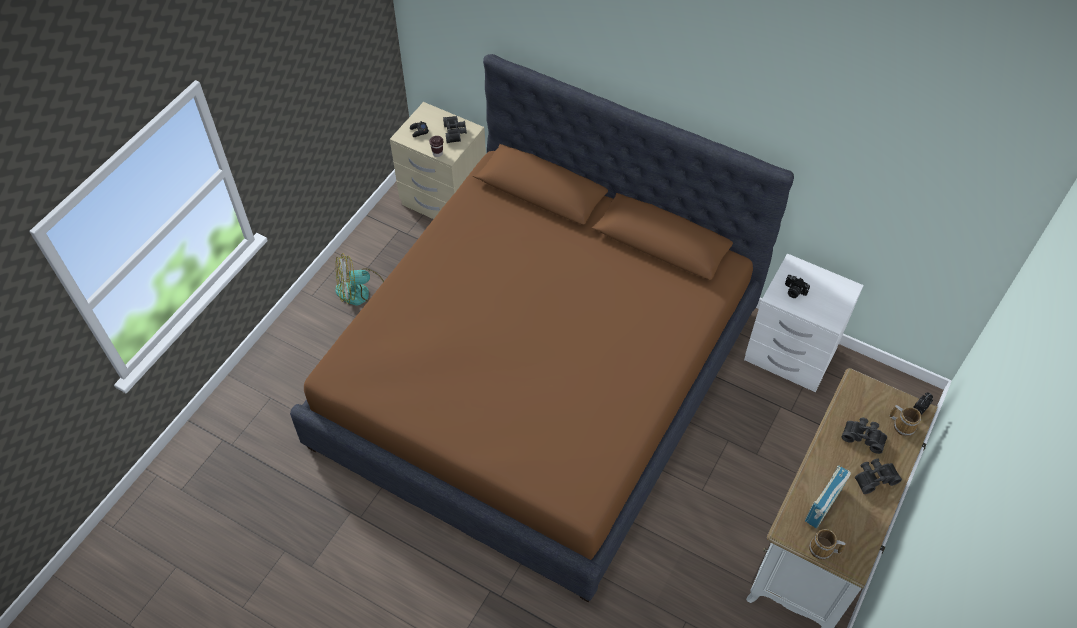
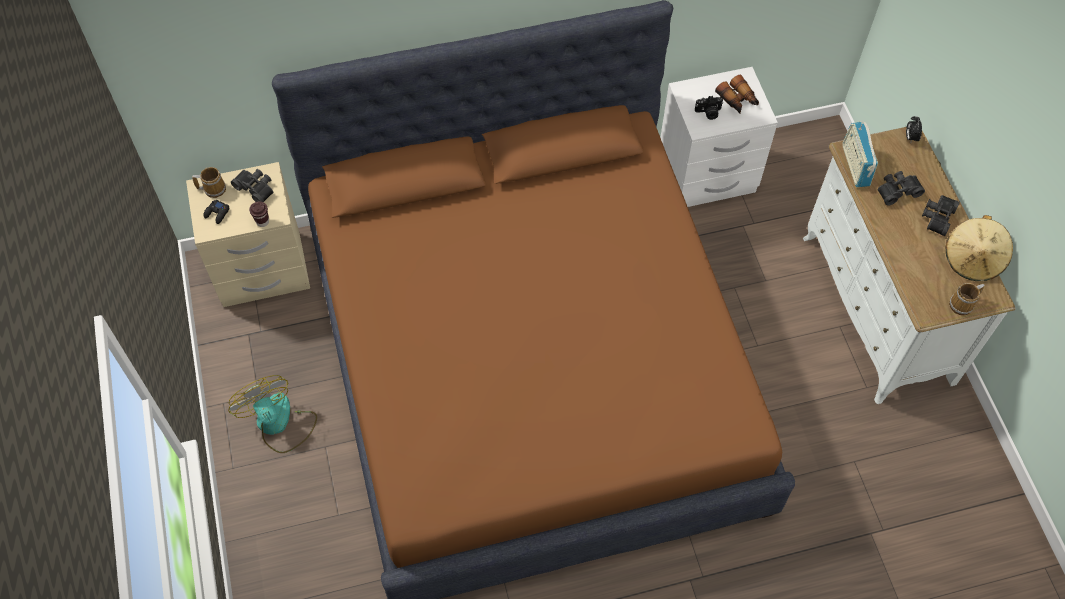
camera: 45 degrees left, 5 degrees up
(361, 292) = (279, 423): fan -> fan turned 120 degrees clockwise
(823, 505) = (927, 269): radio -> radio (855, 165)
(825, 298) = (737, 100): none -> binoculars
(868, 527) = (973, 259): none -> beige hat
(903, 425) = (912, 158): mug -> mug (213, 188)

